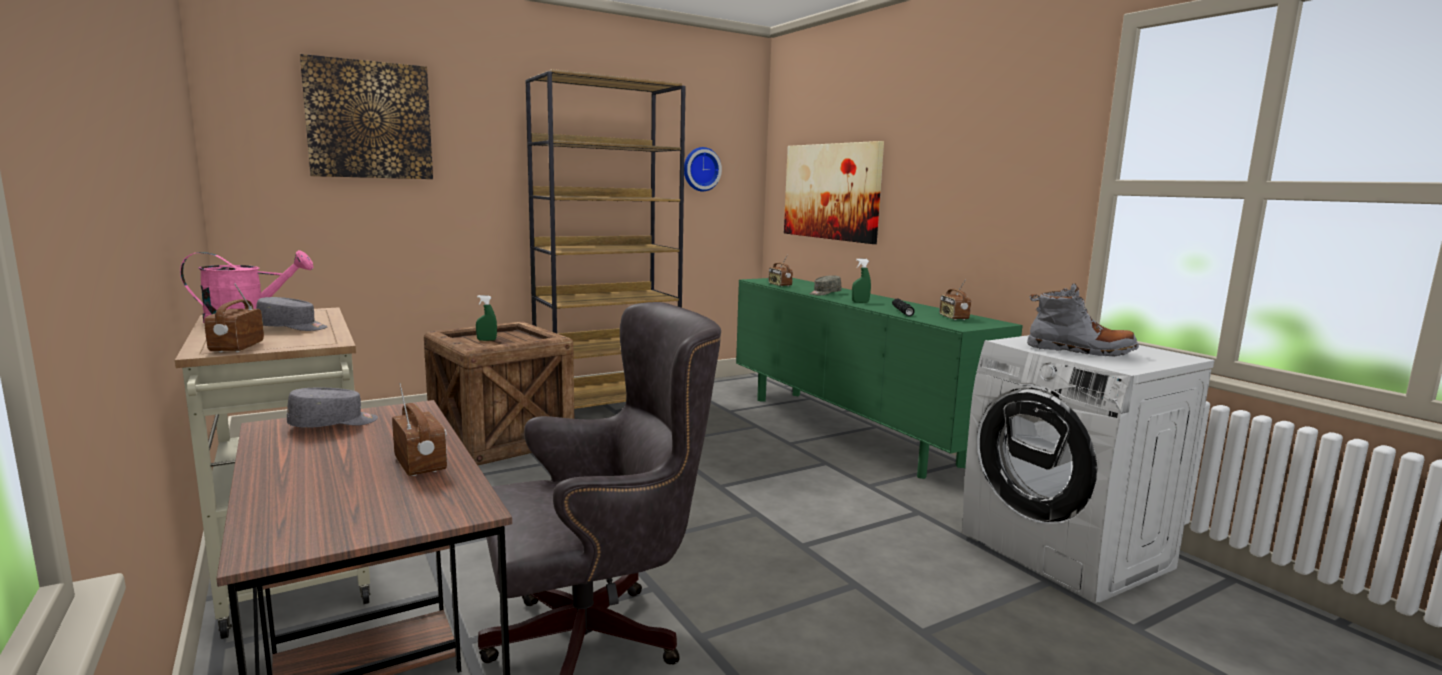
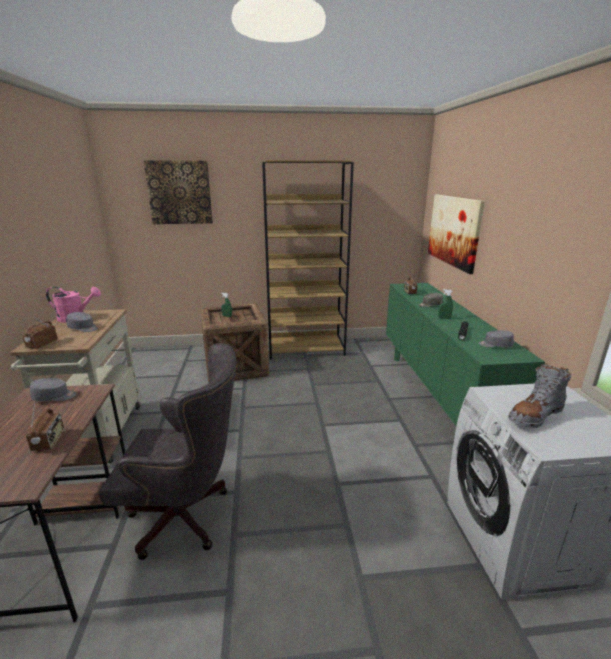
camera: 25 degrees right, 10 degrees up
(700, 169) = (376, 210): wall clock -> none
(953, 317) = (495, 345): radio -> grey cap
(1080, 351) = (535, 415): grey boot -> grey boot turned 105 degrees clockwise

